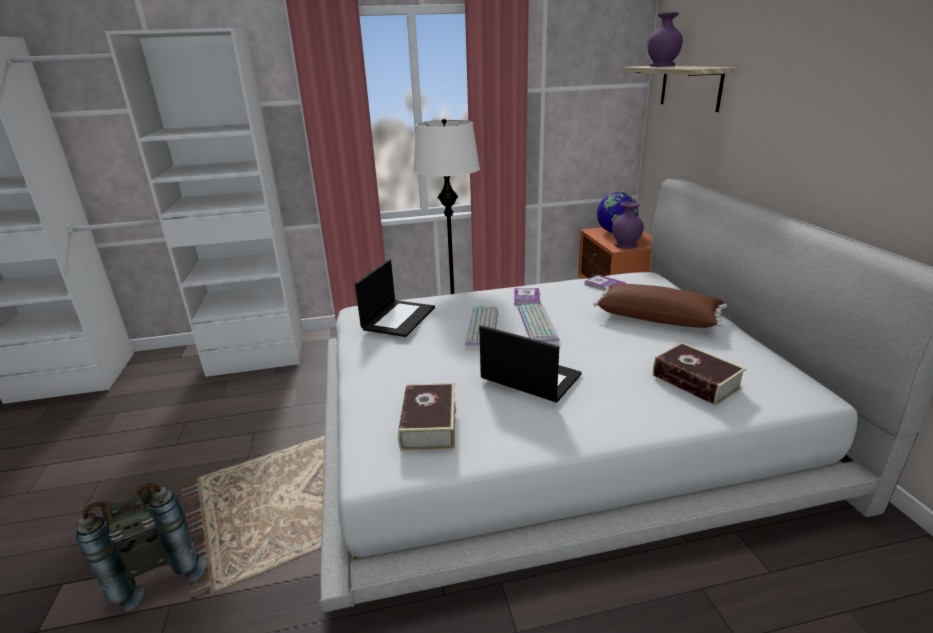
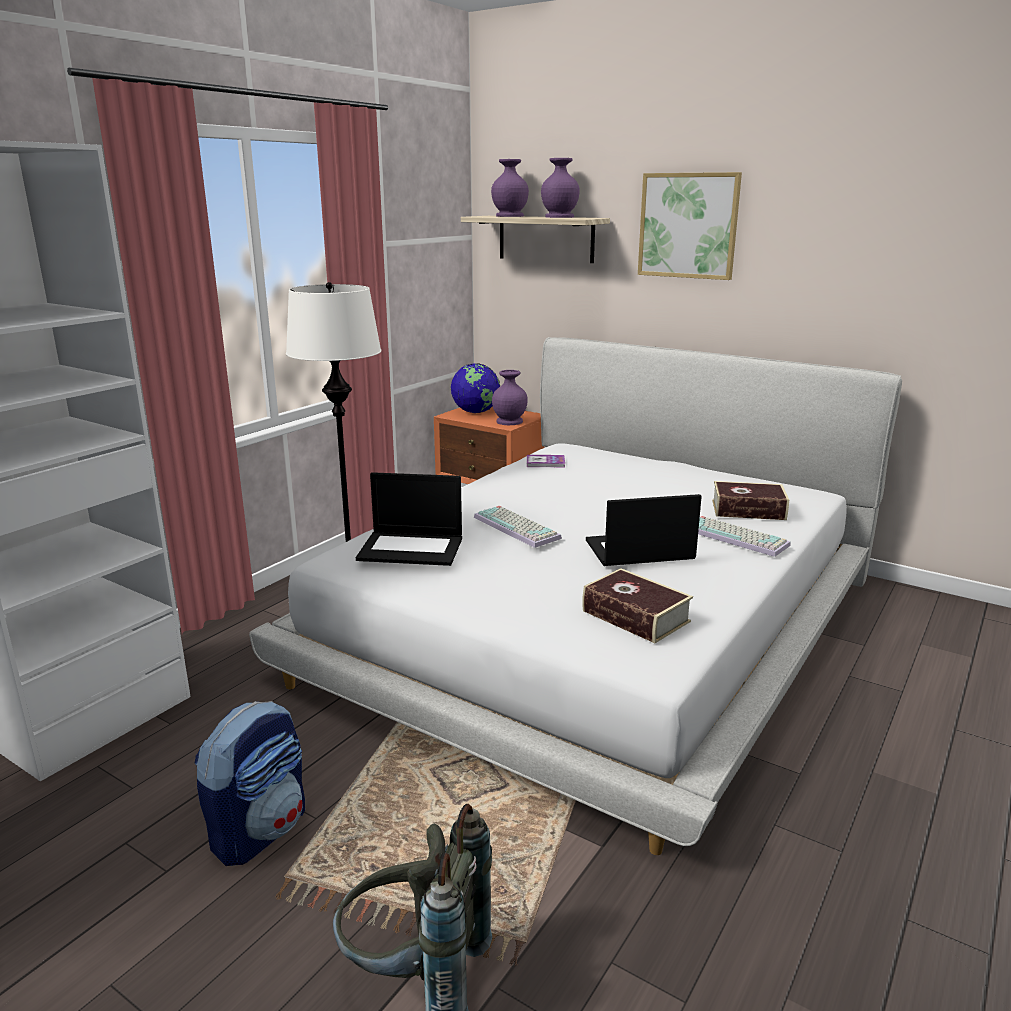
camera: 45 degrees left, 5 degrees down
(224, 448) = (260, 830): none -> backpack
(398, 318) = (412, 548): laptop -> laptop turned 120 degrees clockwise
(526, 298) = (499, 493): book -> none
(539, 324) = (560, 509): keyboard -> keyboard (737, 537)
(657, 317) = (638, 476): brown pillow -> none
(692, 66) = (560, 217): none -> purple vase
(796, 75) = (688, 225): none -> picture

